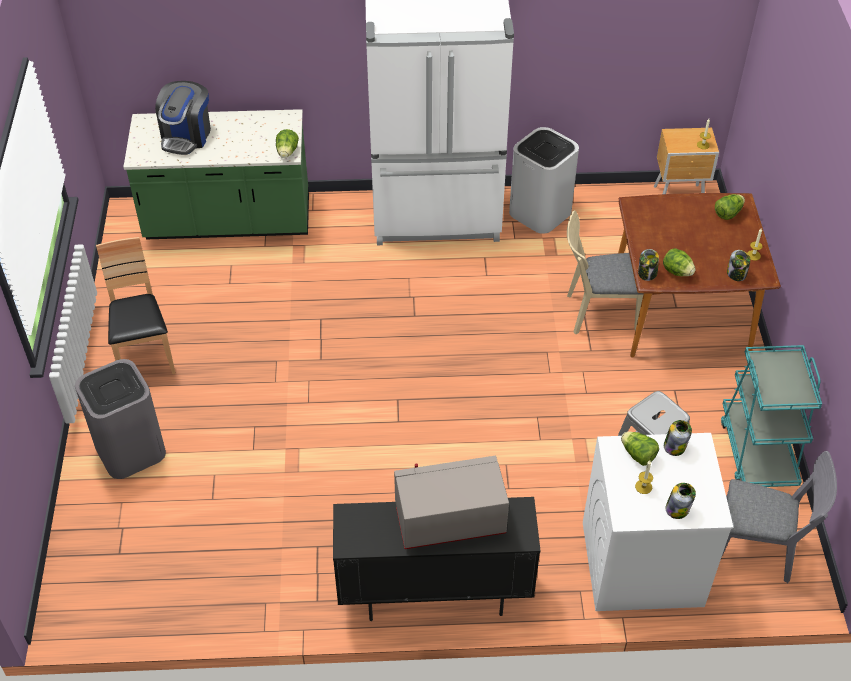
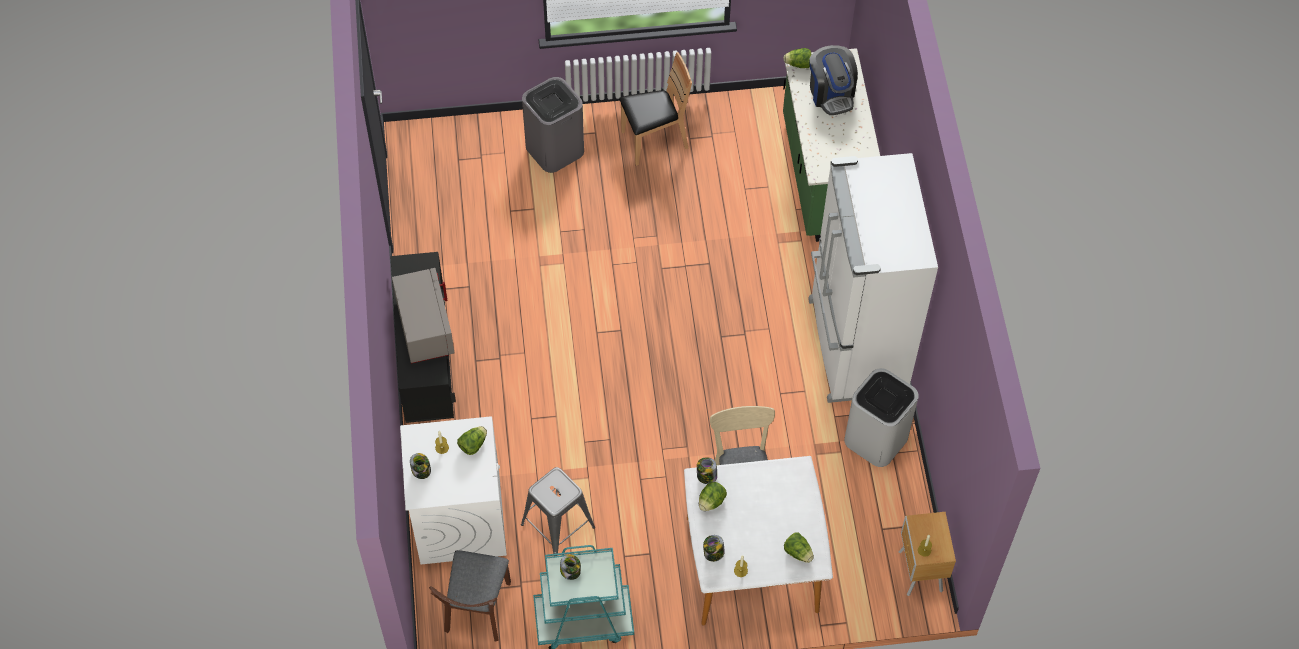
camera: 85 degrees right, 10 degrees up
(186, 136) = (831, 93): coffee machine -> coffee machine turned 120 degrees counterclockwise
(287, 152) = (819, 172): lettuce -> lettuce (798, 64)
(675, 446) = (483, 472): jar -> jar (570, 571)
(681, 311) = (752, 565): brown dining table -> white dining table
(760, 550) = (476, 613): grey chair -> brown chair

